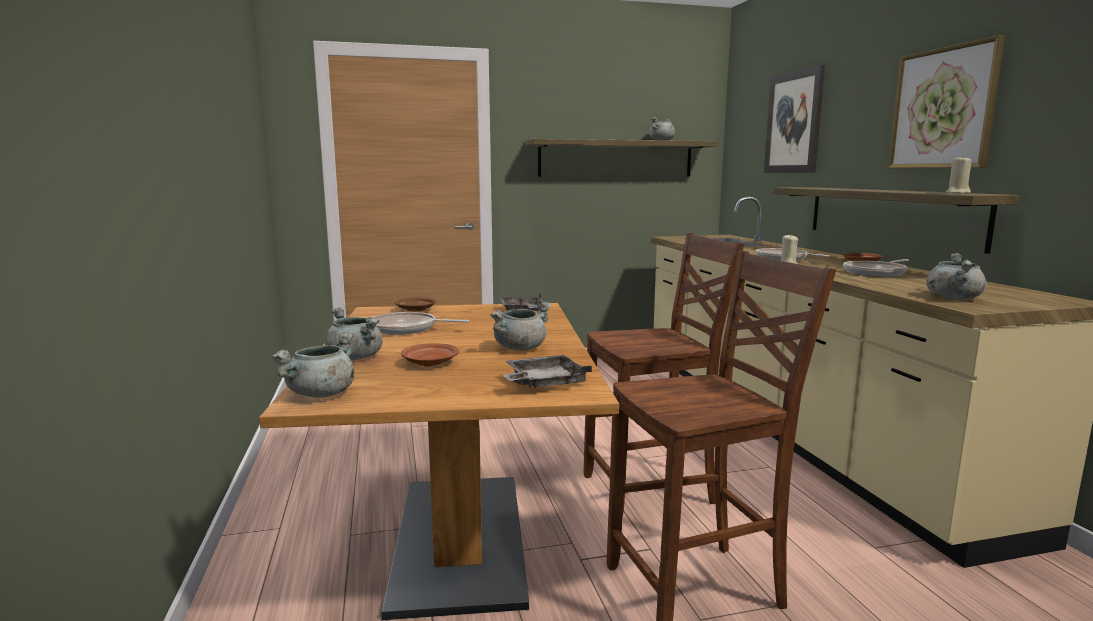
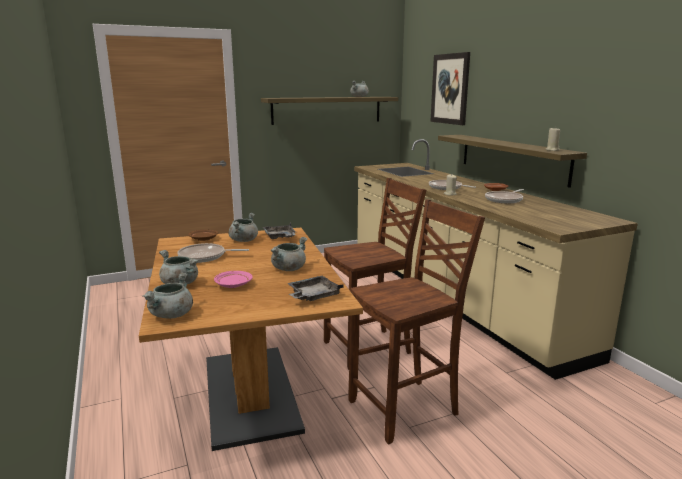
camera: 10 degrees left, 5 degrees up
(429, 362) = (233, 285): brown plate -> pink plate
(943, 108) = (544, 92): picture -> none
(953, 298) = (549, 221): grey cooking pot -> grey cooking pot (243, 240)

